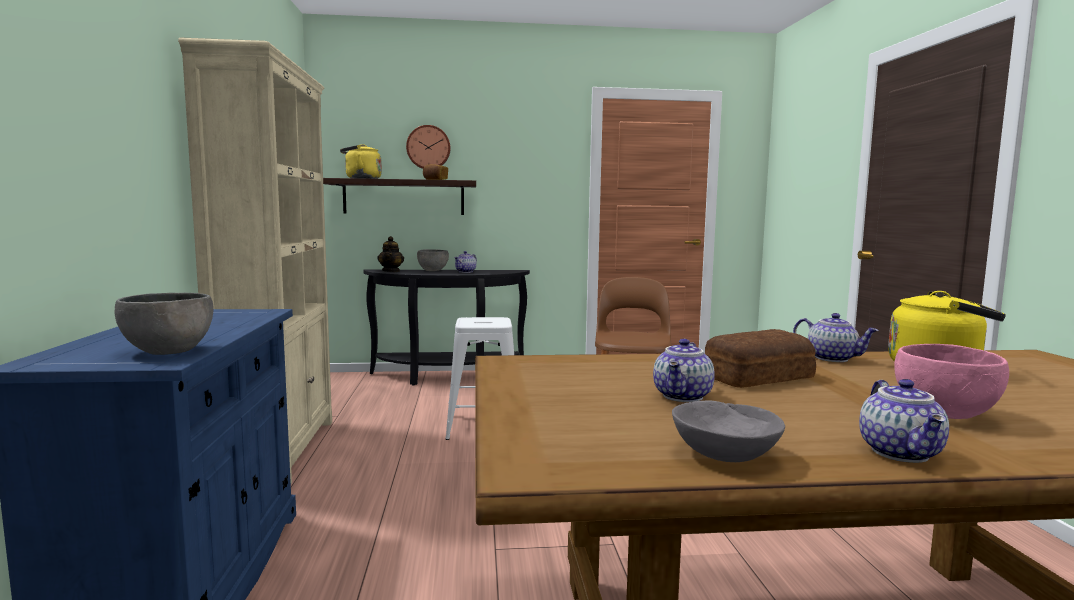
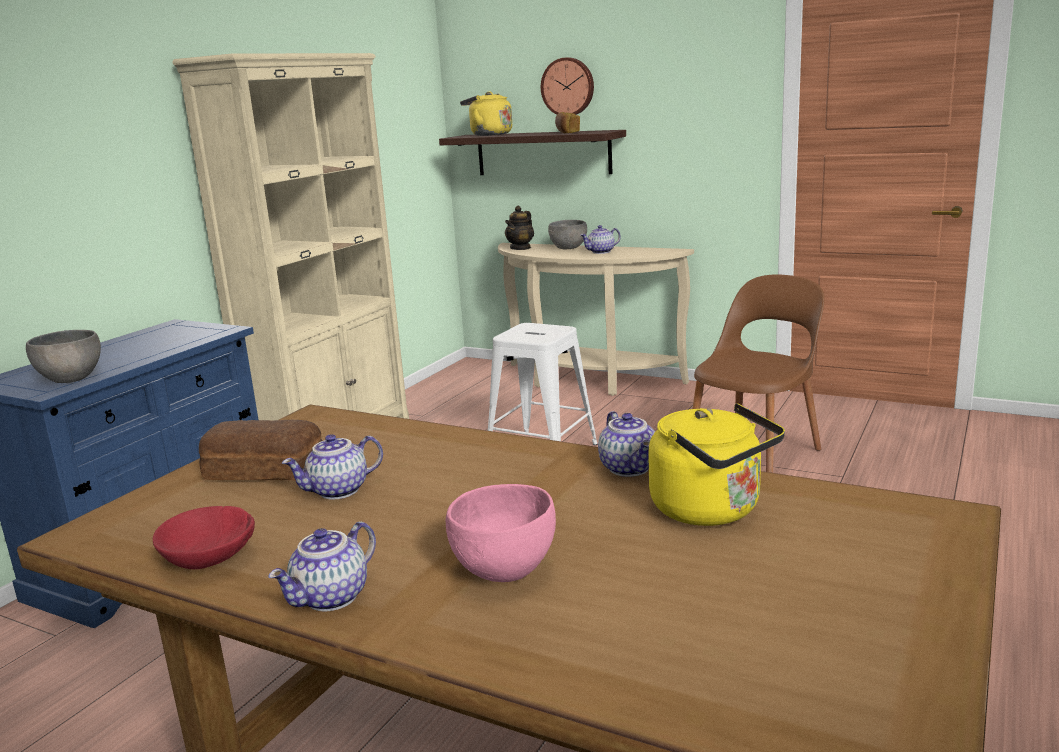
camera: 35 degrees right, 10 degrees up
(447, 377) = (586, 381): black console table -> beige console table
(723, 454) = (209, 558): grey bowl -> red bowl
(755, 376) = (468, 479): bread -> bread (264, 468)

